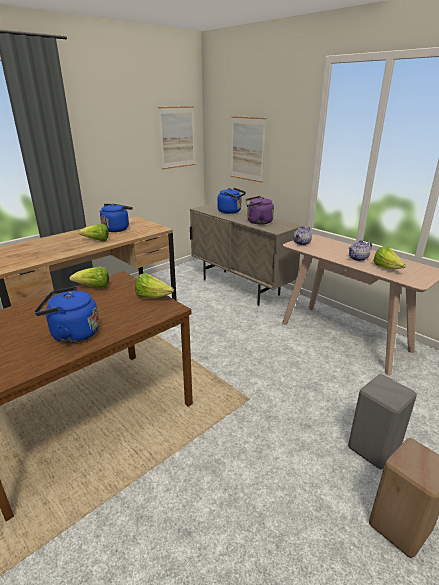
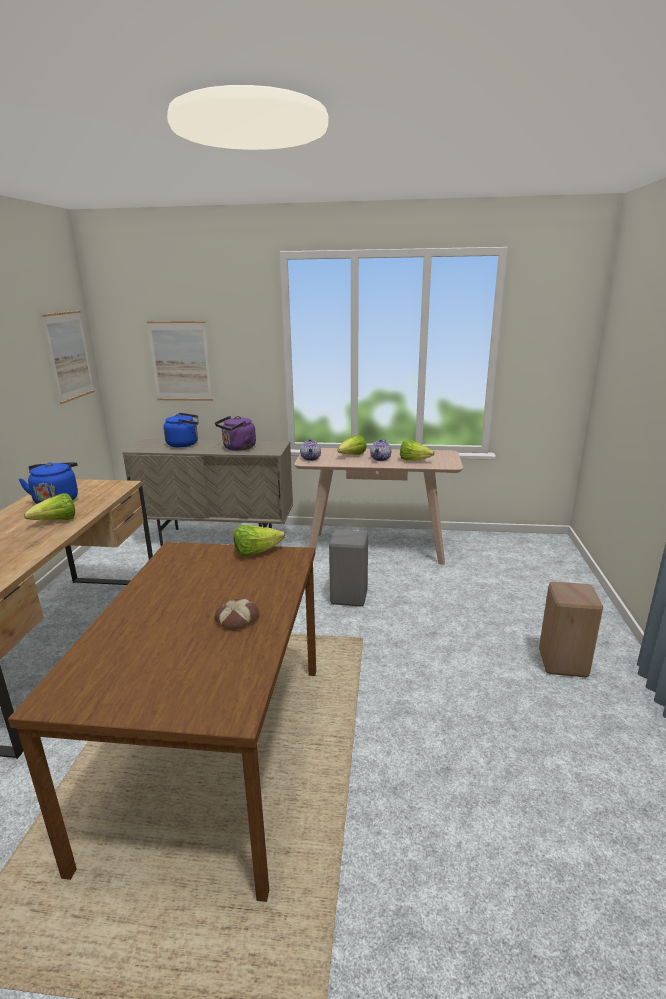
camera: 40 degrees left, 5 degrees down
(72, 334) = (237, 619): blue kettle -> bread
(94, 288) = (165, 570): lettuce -> lettuce (352, 456)
(373, 448) = (493, 623): grey stool -> grey stool (348, 596)

